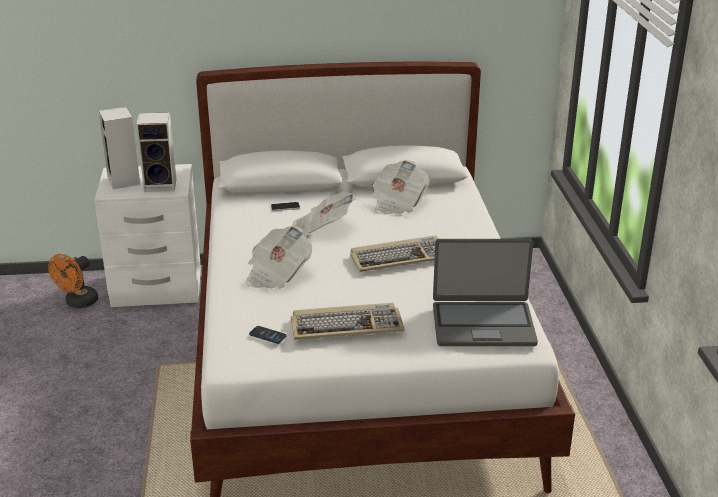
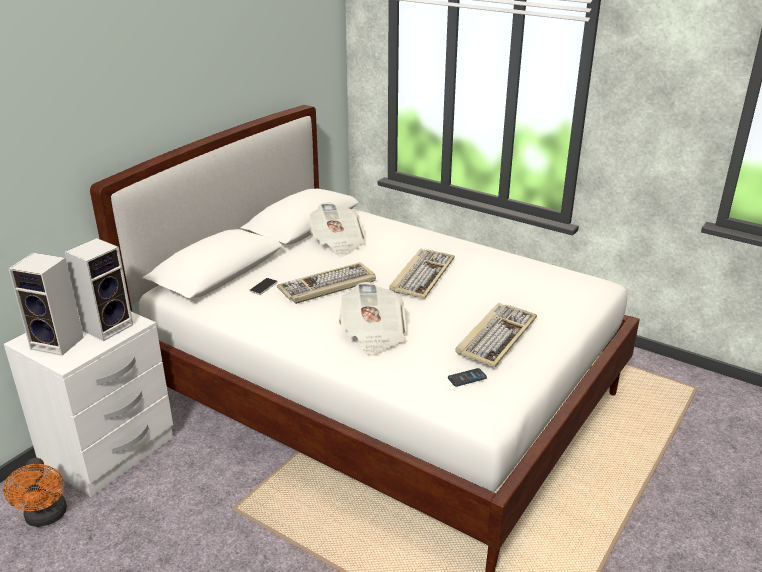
camera: 50 degrees left, 0 degrees up
(322, 228) = (327, 286): newspaper -> keyboard
(483, 324) = (556, 287): laptop -> none

